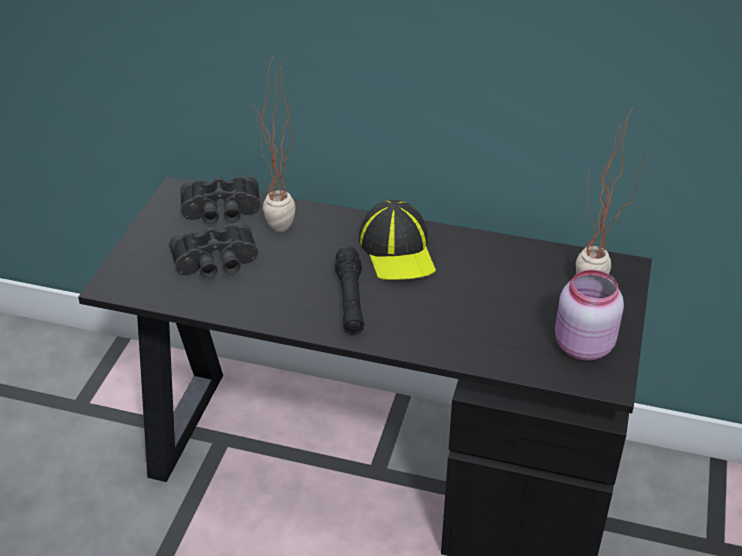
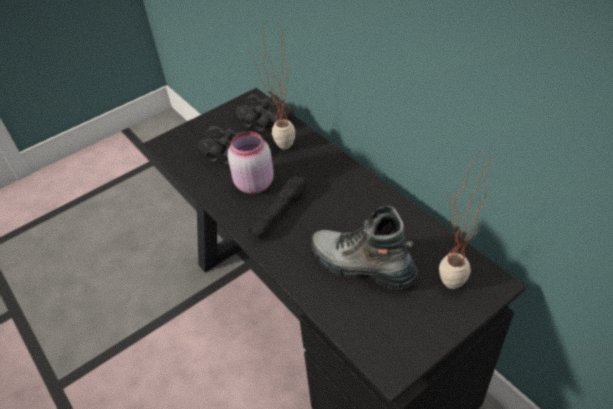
camera: 40 degrees right, 5 degrees up
(398, 250) = (341, 193): cap -> none
(492, 309) = (361, 266): none -> boot
(581, 346) = (398, 328): pink jar -> pink jar (253, 183)

